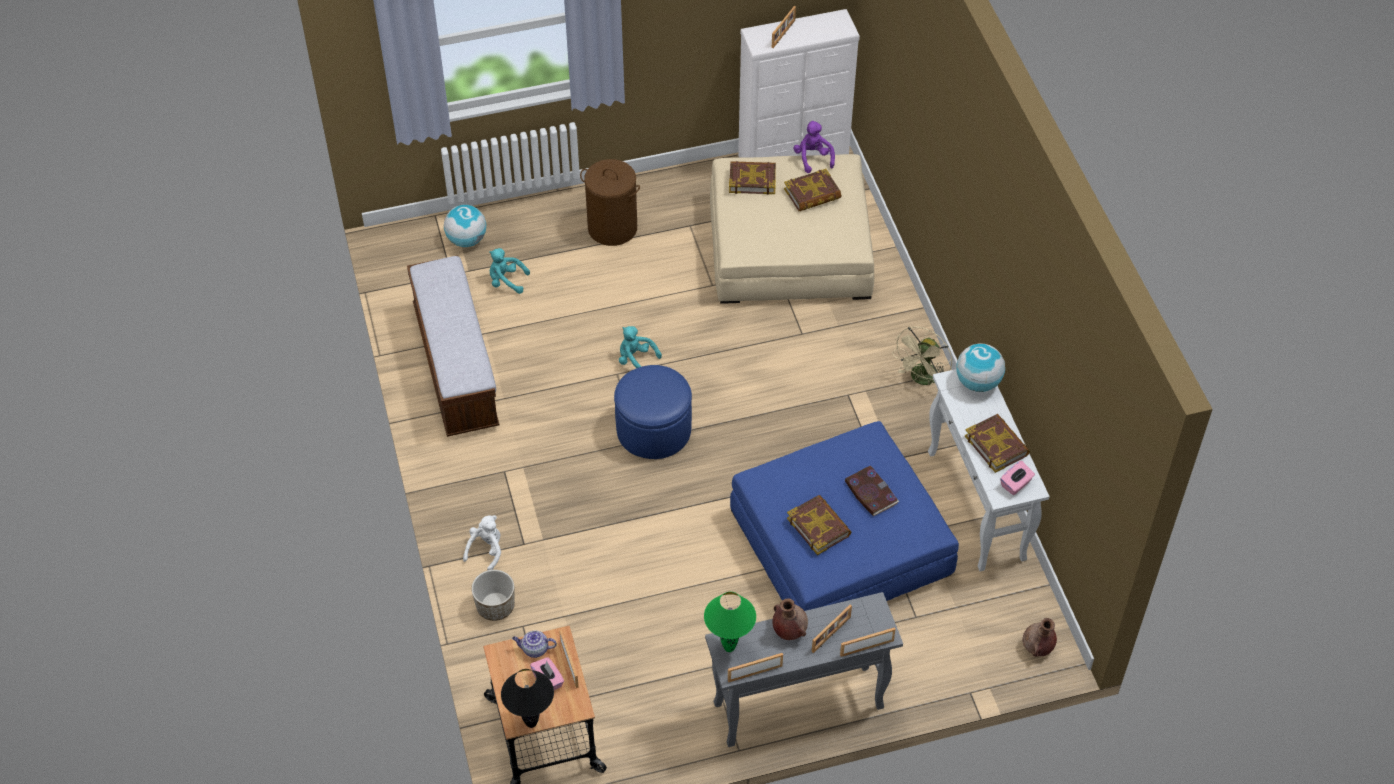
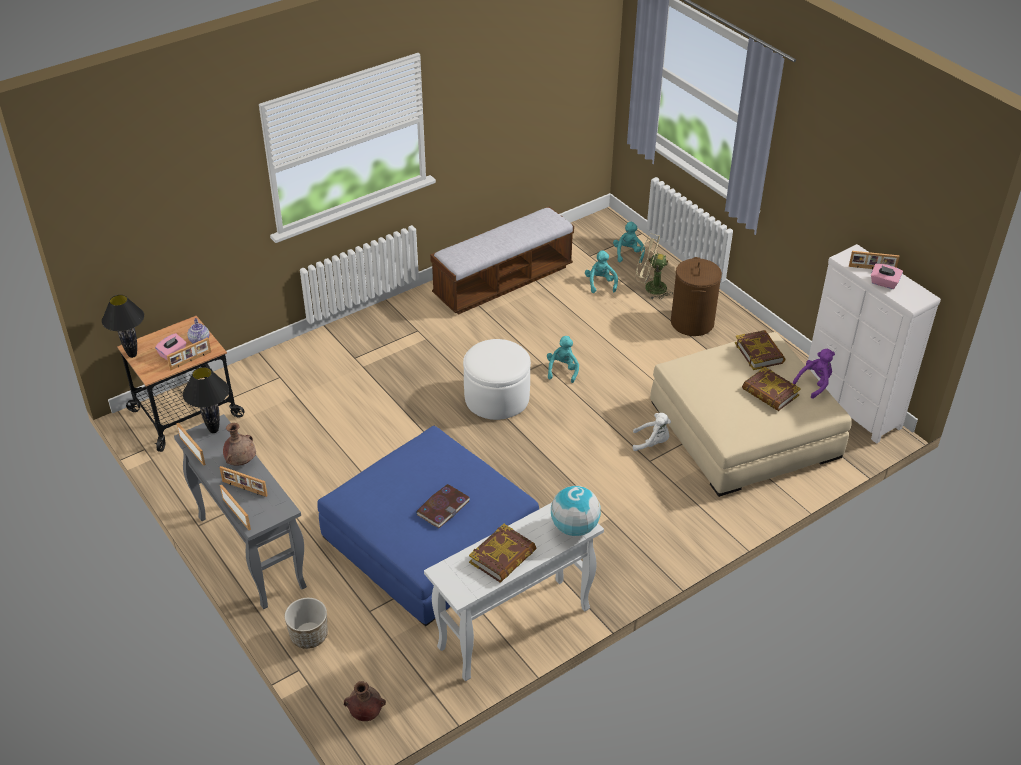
camera: 70 degrees right, 10 degrees down
(466, 240) = (628, 254): globe -> turquoise plush toy
(486, 550) = (341, 341): white plush toy -> white plush toy (652, 442)
(495, 606) = (292, 359): planter -> planter (309, 635)
(653, 429) = (497, 397): blue ottoman -> white ottoman
(729, 648) = (213, 430): green table lamp -> black table lamp
(819, 527) = (391, 482): book -> none
(922, 379) = (644, 555): beige fan -> beige fan (650, 288)
(1016, 484) = (461, 581): pink tissue box -> pink tissue box (884, 283)

